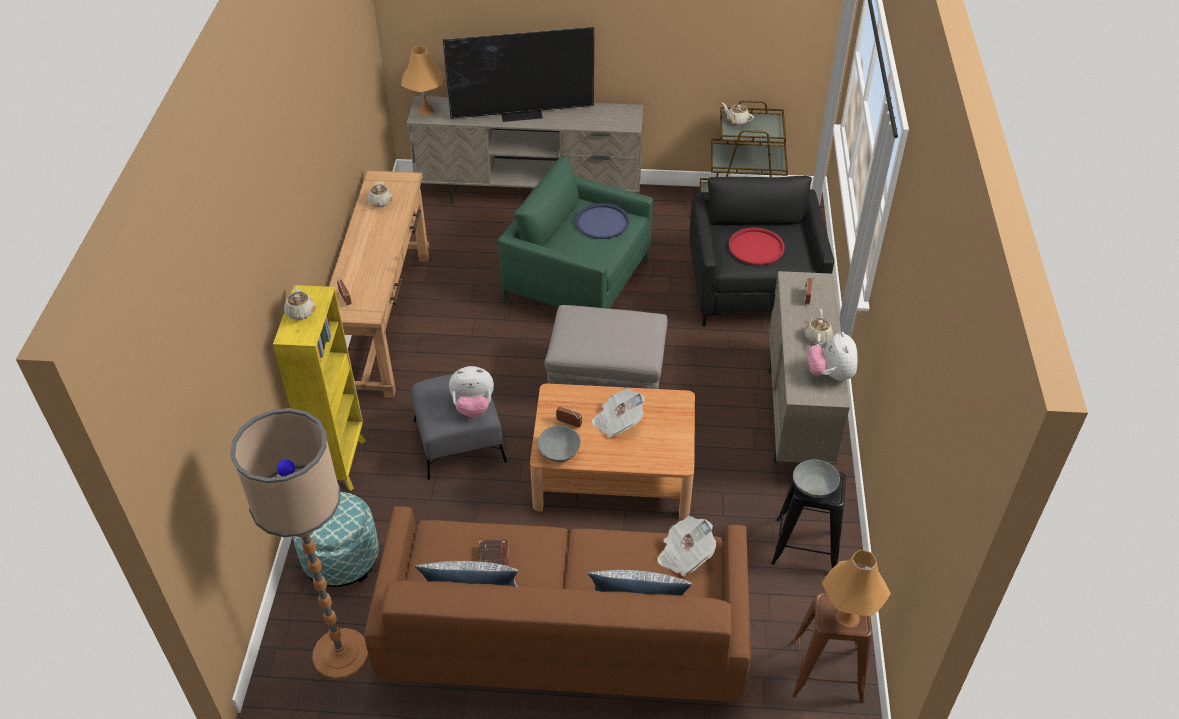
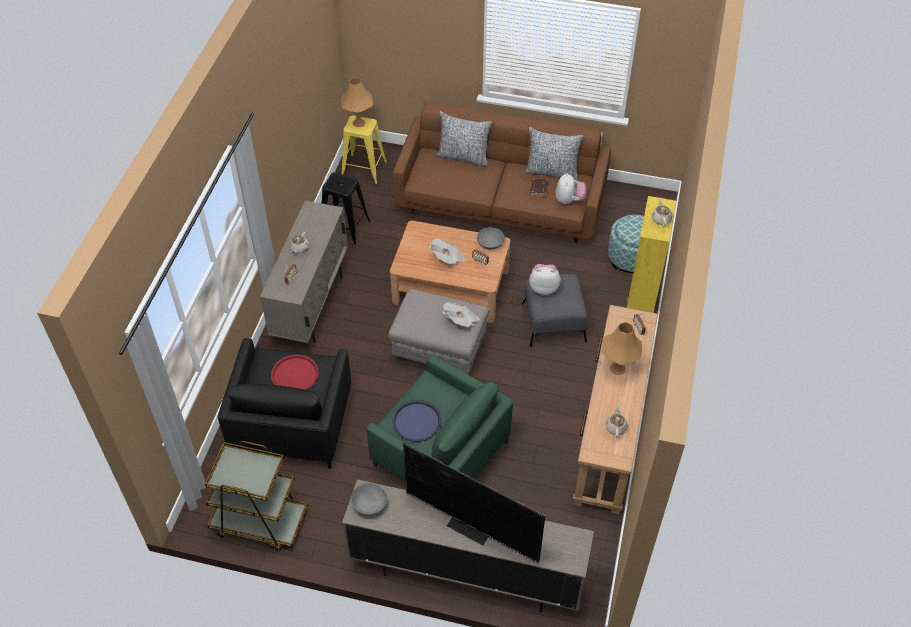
camera: 170 degrees left, 5 degrees up
(340, 654) = (626, 209): floor lamp -> none
(426, 111) = (573, 547): orange table lamp -> orange table lamp (618, 368)
(522, 113) = (471, 527): television -> television turned 150 degrees counterclockwise
(684, 555) = (429, 177): newspaper -> newspaper (461, 320)
(737, 120) = (256, 483): beige teapot -> none
(814, 486) = (344, 183): grey bowl -> grey bowl (369, 504)
(827, 671) = (363, 169): brown stool -> yellow stool
(830, 374) = (305, 221): plush toy -> plush toy (569, 200)

